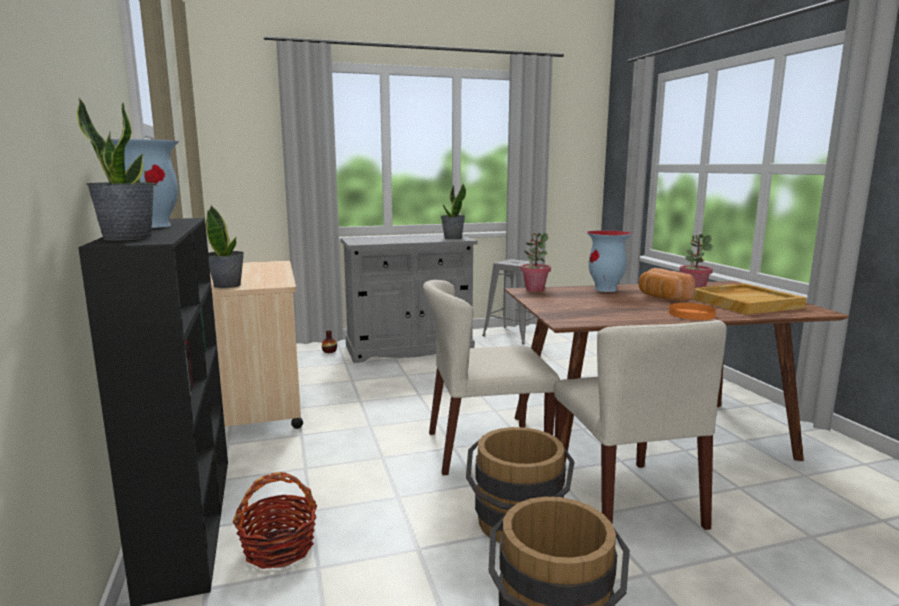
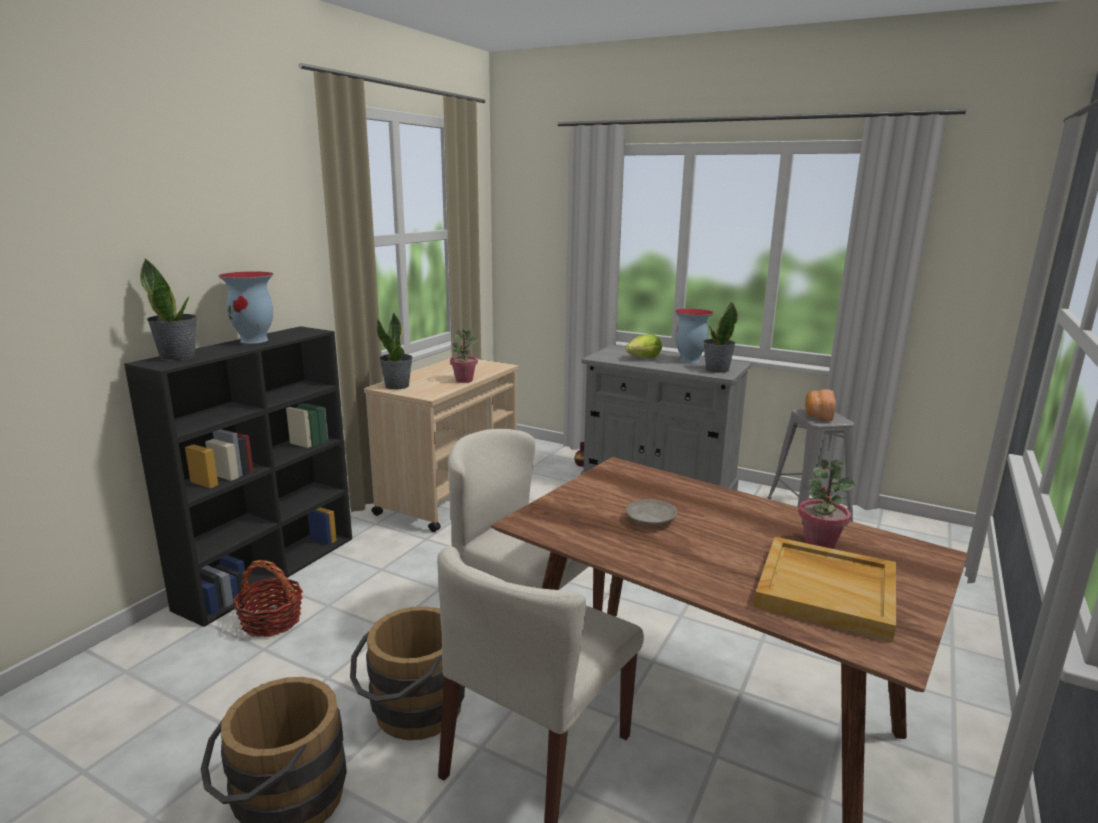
camera: 45 degrees right, 5 degrees up
(389, 239) = (644, 358): none -> lettuce
(534, 289) = (633, 469): potted plant -> potted plant (464, 380)
(606, 289) = (712, 498): vase -> vase (689, 361)
(613, 303) = (650, 520): none -> beige plate
(662, 297) = (737, 536): bread -> bread (817, 415)
(691, 314) = (684, 573): orange plate -> none

